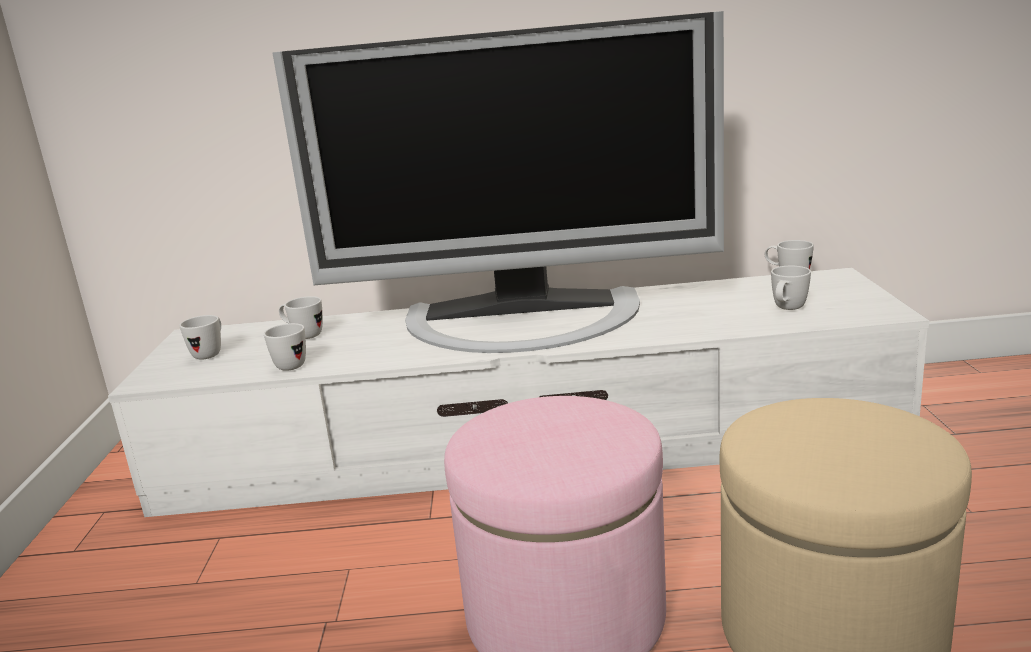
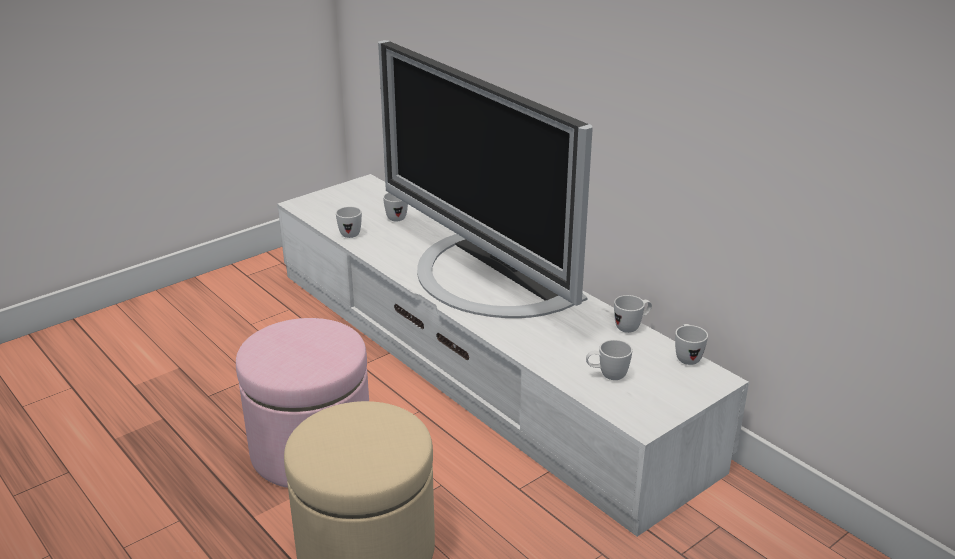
camera: 50 degrees right, 10 degrees up
(210, 353) = (347, 202): white mug -> white mug (631, 327)

